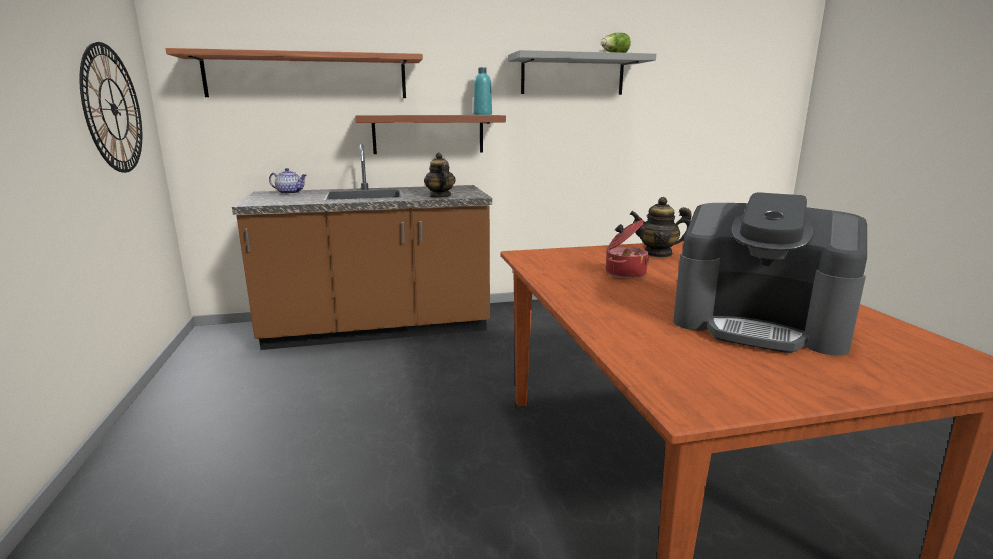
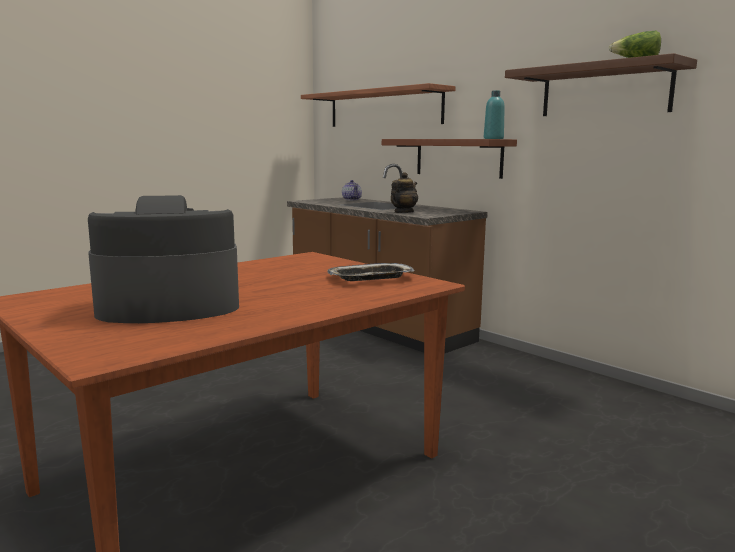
camera: 60 degrees right, 5 degrees down
(113, 109) = (256, 134): wall clock -> none
(572, 75) = (604, 91): grey shelf -> brown shelf
(624, 273) = (283, 275): cooking pot -> none
(658, 253) = (370, 278): teapot -> tray
(759, 324) = (168, 306): coffee machine -> coffee machine turned 75 degrees clockwise

